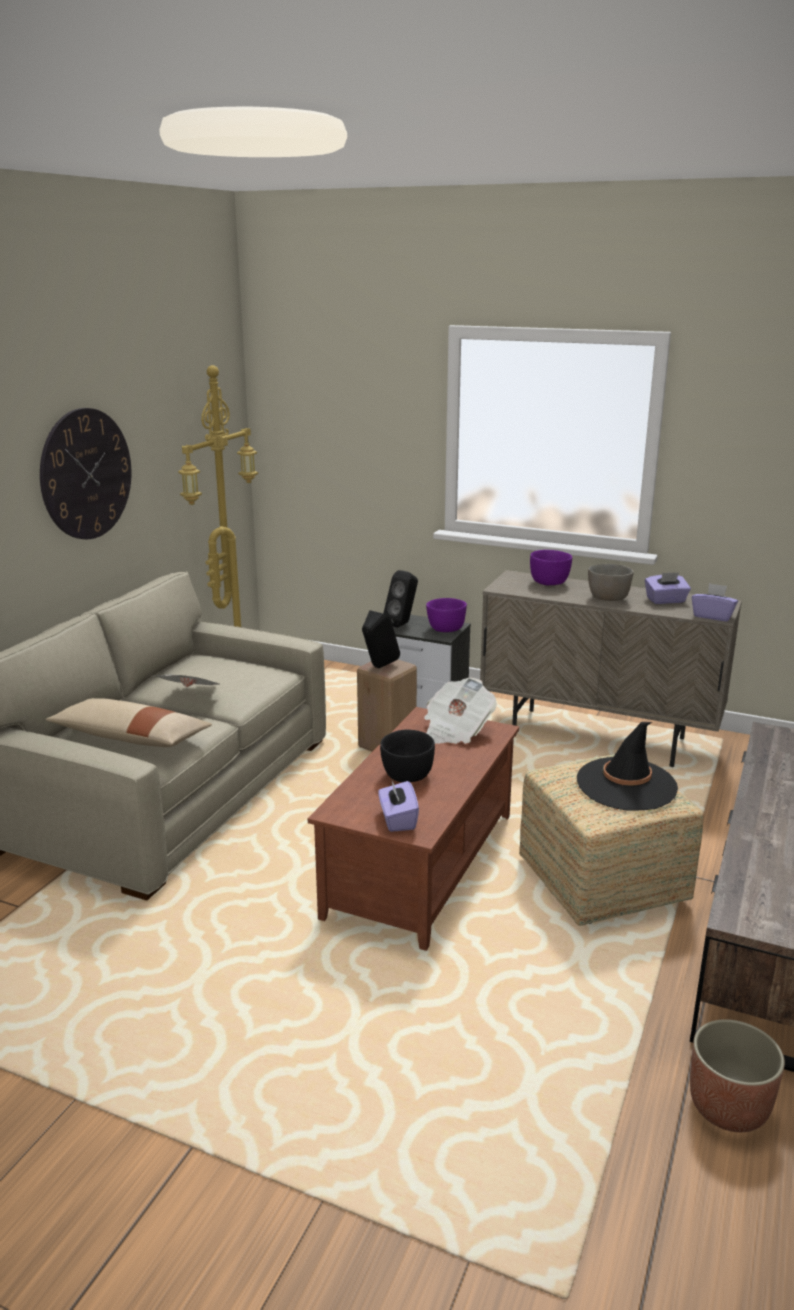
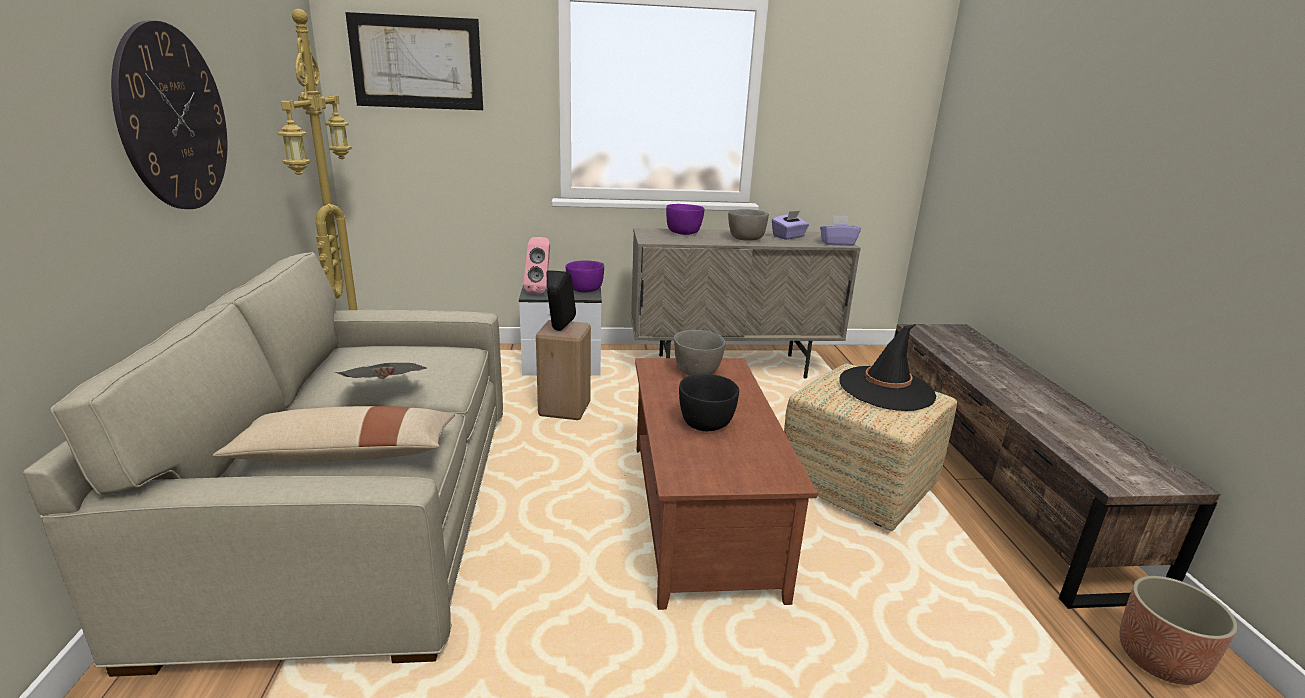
camera: 30 degrees left, 0 degrees up
(323, 395) = (417, 62): none -> picture
(397, 820) = (751, 471): purple tissue box -> none
(402, 624) = (540, 291): black speaker -> pink speaker
(456, 730) = (697, 372): newspaper -> grey bowl

